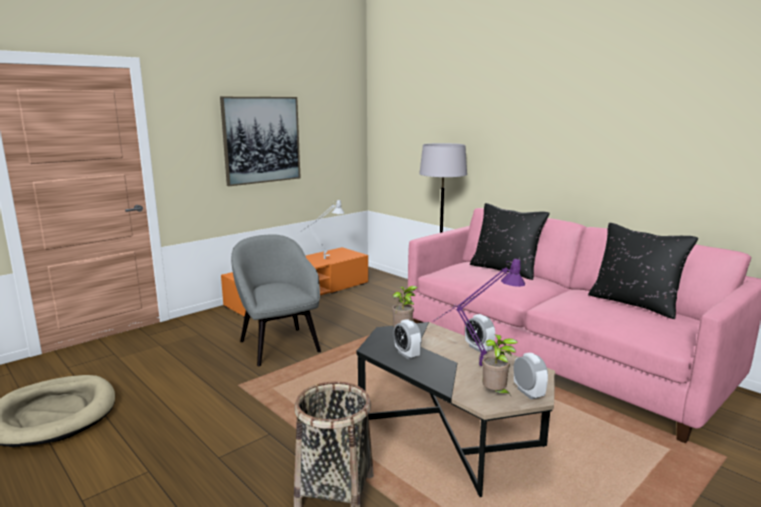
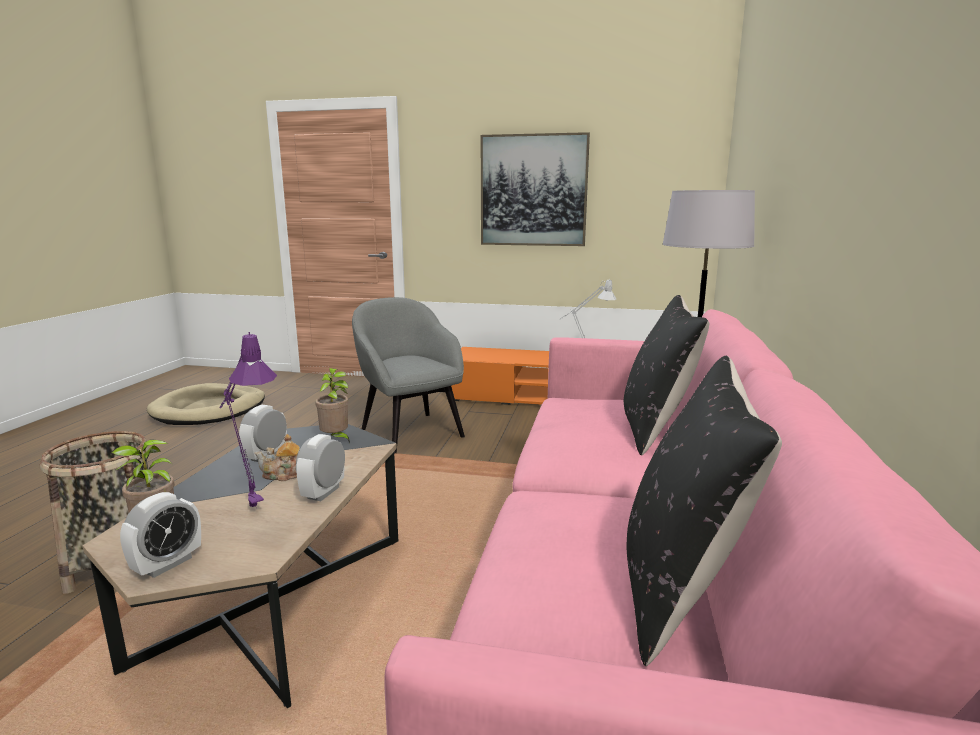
camera: 55 degrees right, 0 degrees up
(279, 345) = (410, 432): grey armchair -> grey armchair turned 60 degrees counterclockwise
(443, 354) = (283, 475): none -> teapot

